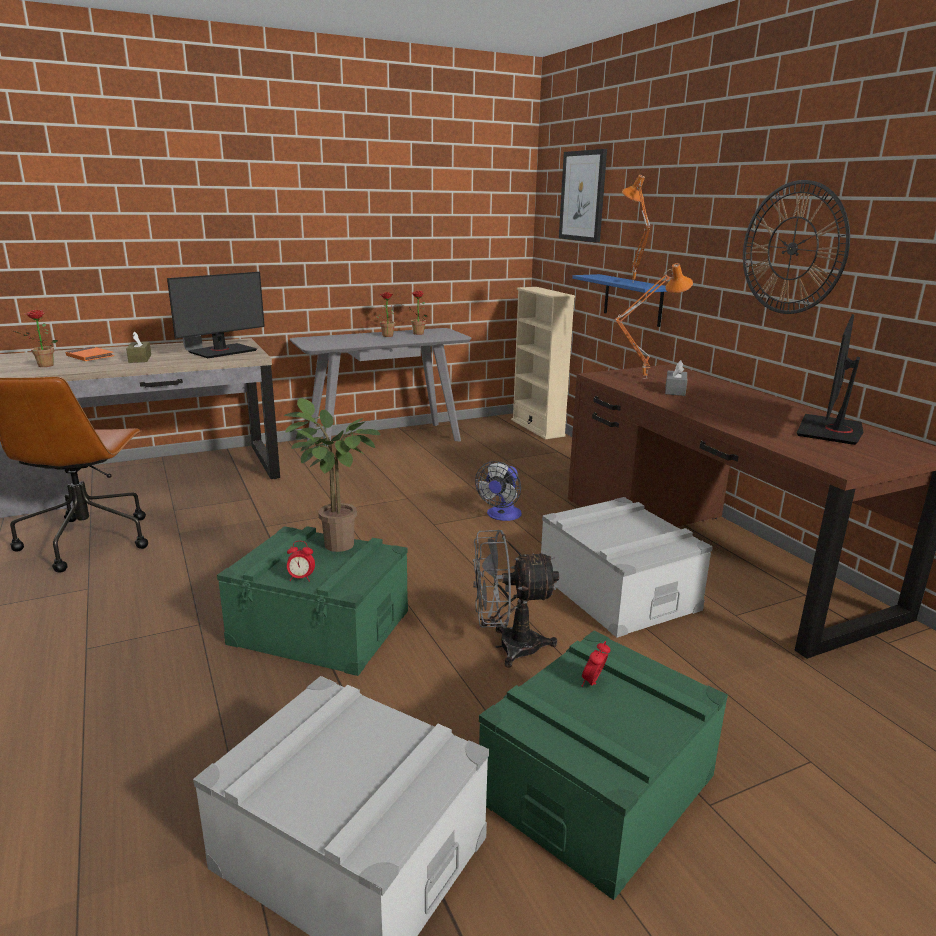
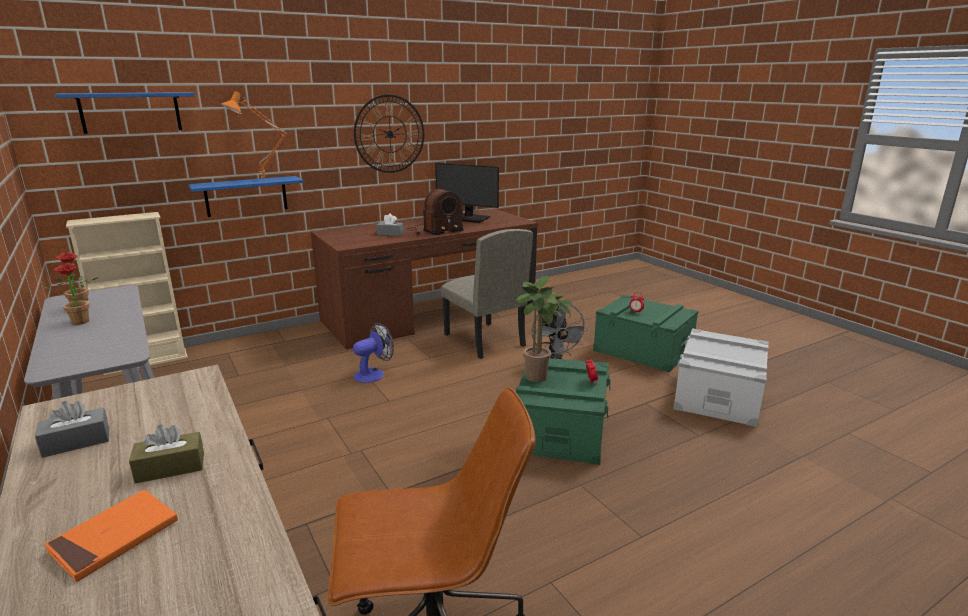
camera: 95 degrees left, 0 degrees up
(42, 366) = (194, 571): potted plant -> none
(222, 351) = (145, 406): monitor -> none
(502, 516) = (374, 374): fan -> fan turned 60 degrees counterclockwise
(583, 196) = (130, 112): picture -> blue shelf
(617, 591) = (484, 340): grey storage box -> beige chair
(644, 378) = (355, 238): orange table lamp -> none
(709, 409) = (434, 230): none -> radio

